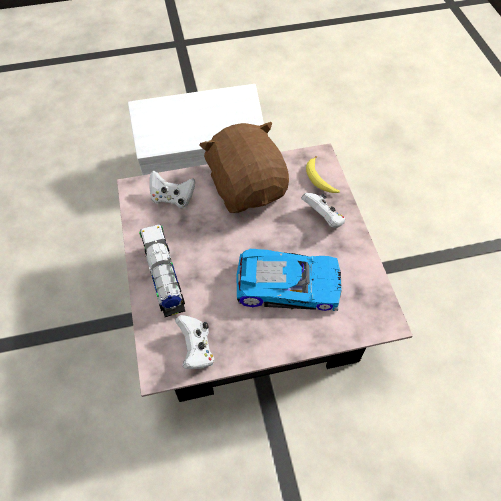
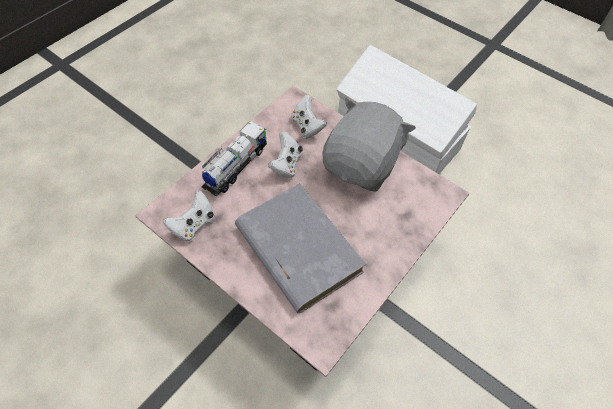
camera: 50 degrees right, 0 degrees up
(247, 187) = (362, 164): brown plush toy -> grey plush toy
(288, 283) = (297, 248): toy car -> grey book
(319, 179) = (421, 208): banana -> none
(323, 218) = (383, 235): white game controller -> white game controller (286, 164)

